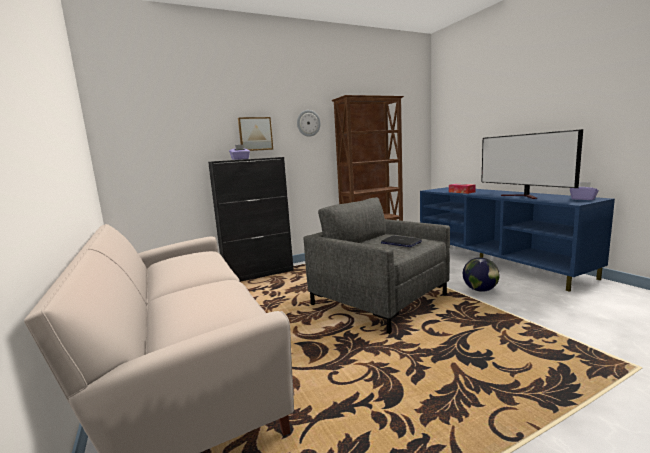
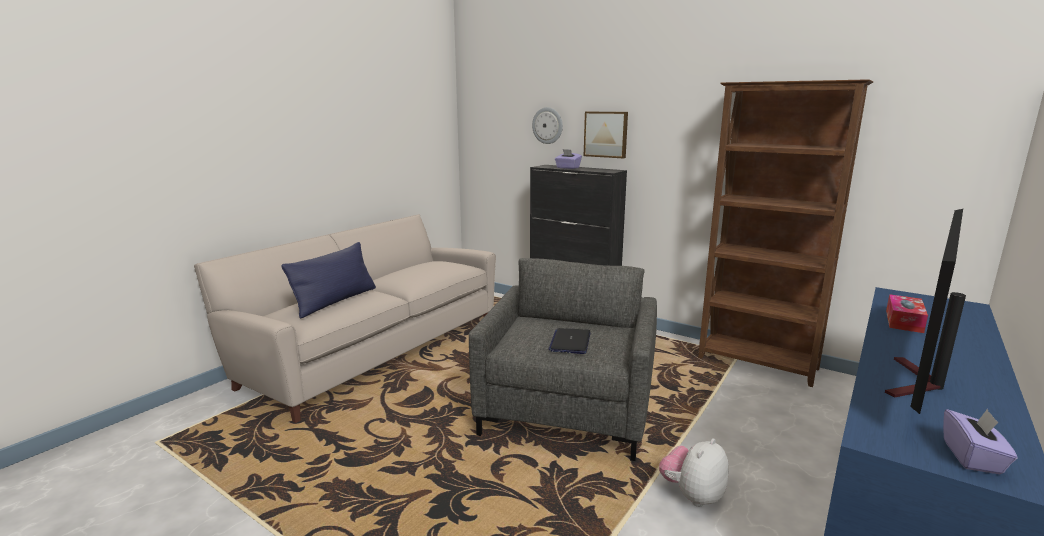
camera: 60 degrees right, 5 degrees up
(212, 297) = (335, 301): none -> blue pillow
(308, 123) = (687, 122): wall clock -> wall clock (547, 125)
(480, 290) = (692, 495): globe -> plush toy

